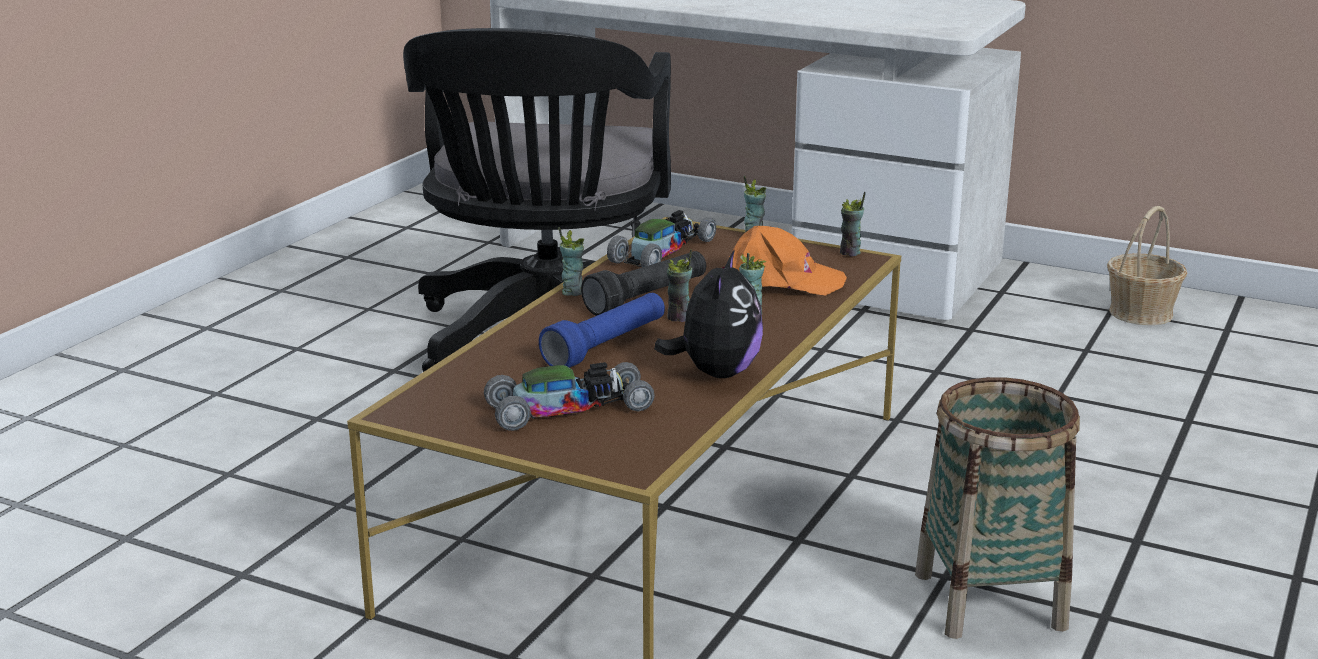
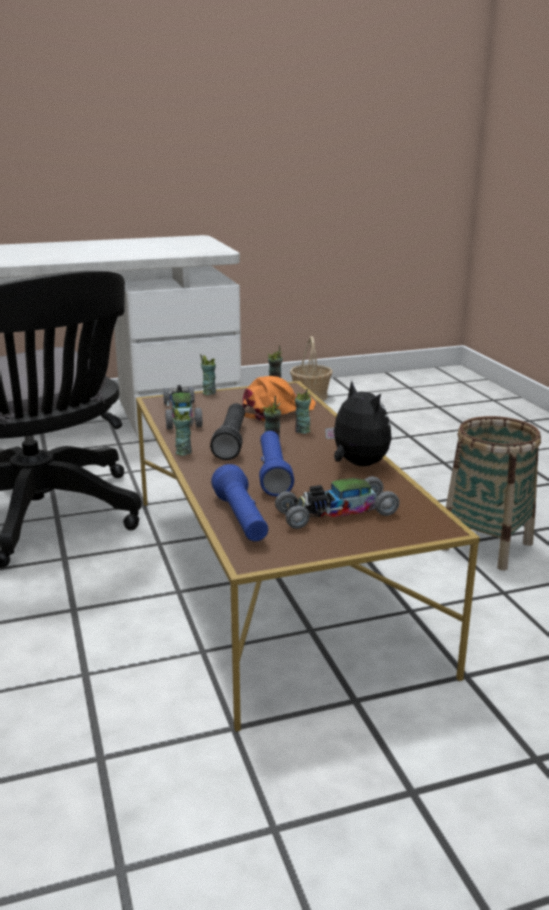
camera: 45 degrees left, 0 degrees up
(473, 376) = (241, 519): none -> blue flashlight
(569, 409) = (336, 513): toy car -> toy car turned 135 degrees counterclockwise

